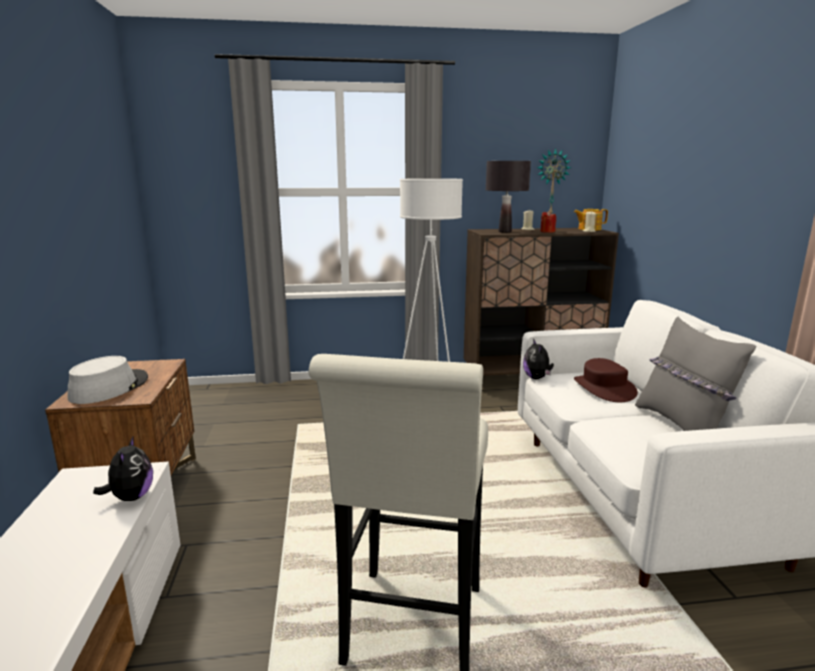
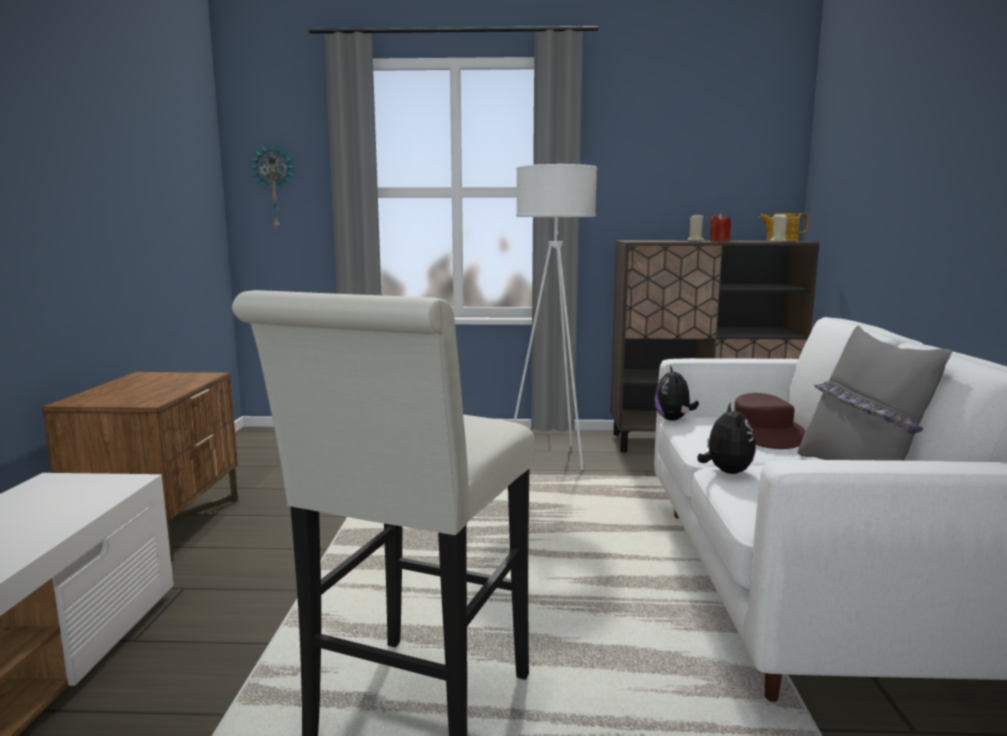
camera: 10 degrees right, 5 degrees down
(109, 388) = (125, 392): grey hat -> none
(131, 497) = (95, 504): plush toy -> plush toy (726, 472)
(505, 232) = (661, 241): black table lamp -> none
(551, 182) = (731, 180): wall clock -> wall clock (275, 187)

